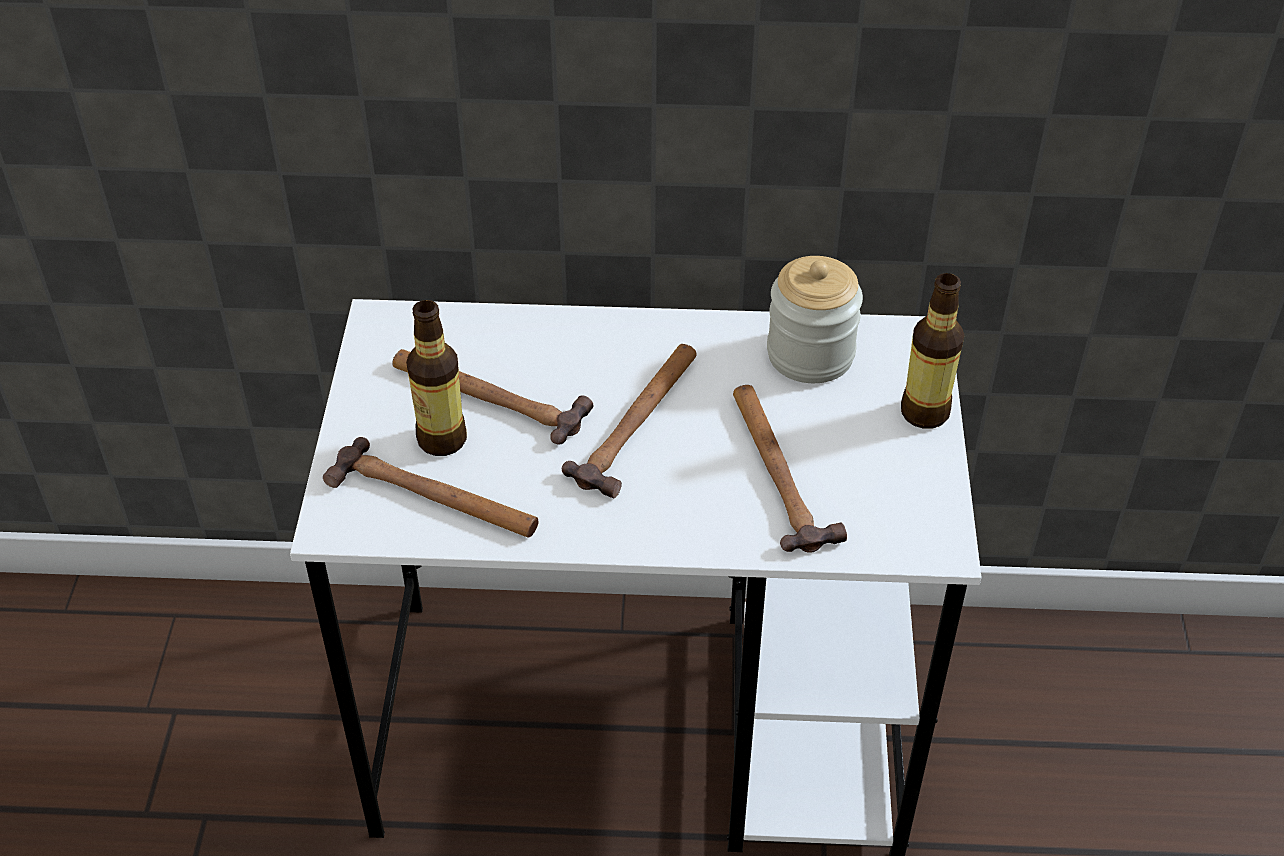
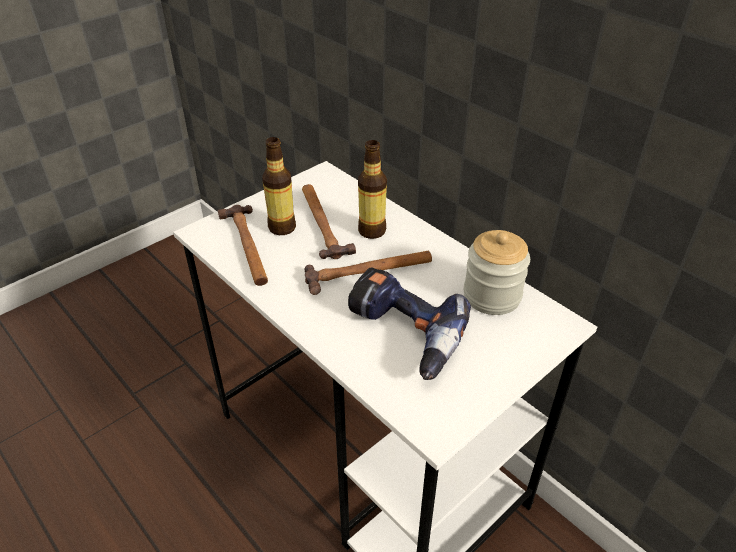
camera: 45 degrees right, 5 degrees down
(778, 471) = (402, 335): hammer -> power drill
(924, 412) = (518, 361): bottle -> bottle (372, 231)

